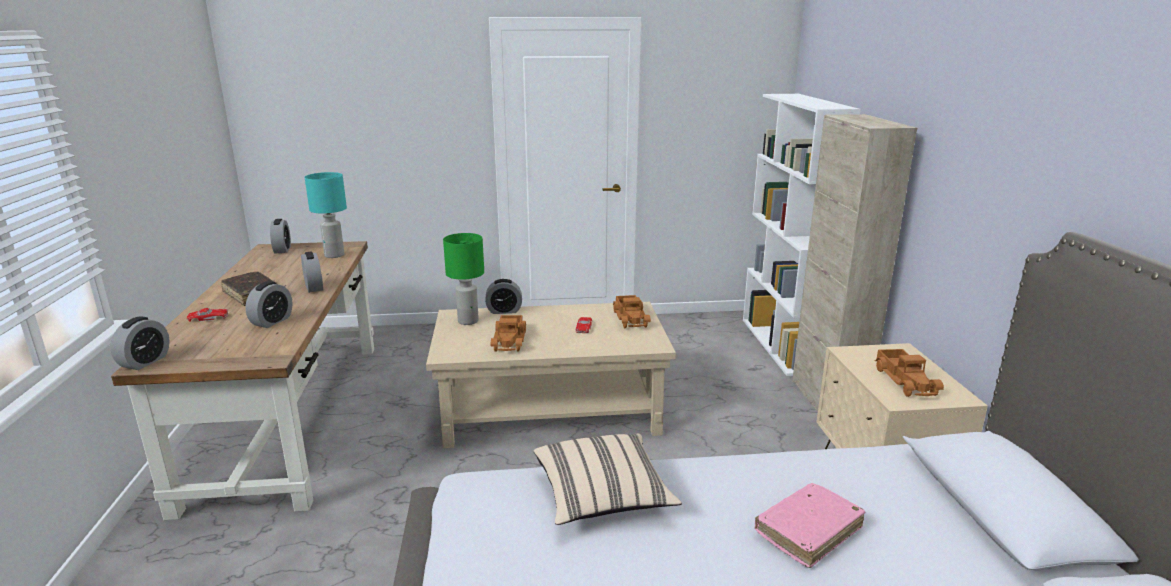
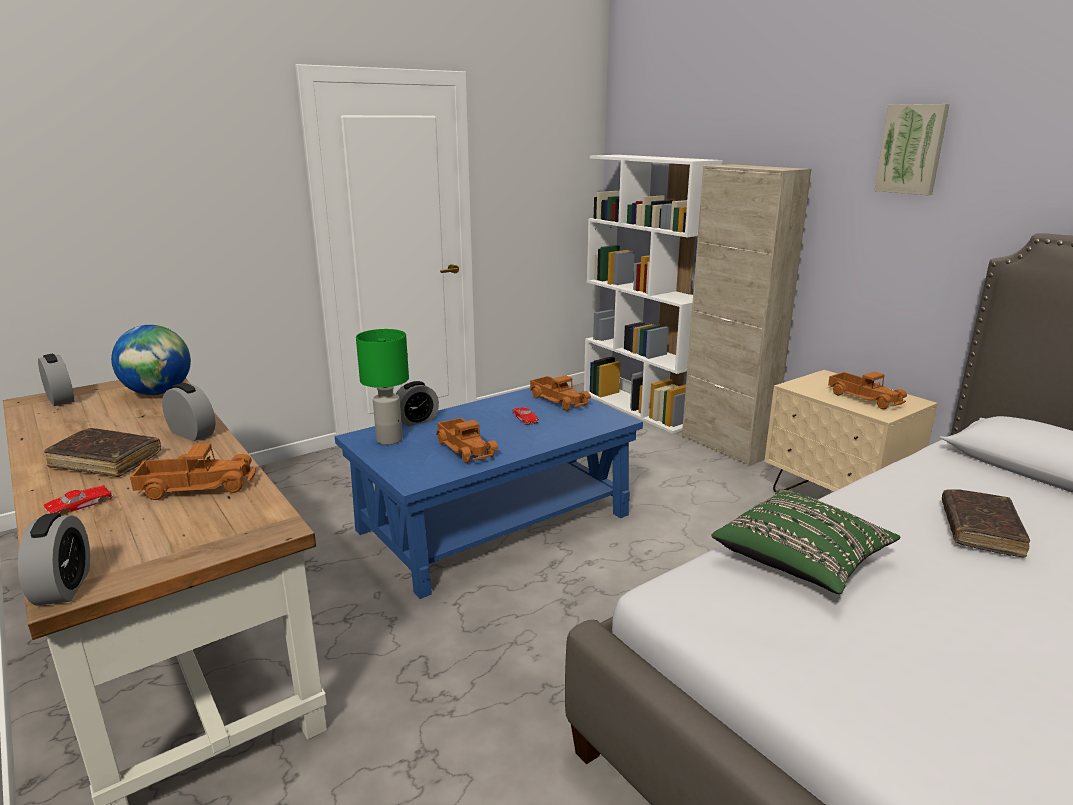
camera: 30 degrees left, 0 degrees up
(272, 321) = (197, 485): alarm clock -> toy truck
(334, 255) = (158, 393): turquoise table lamp -> globe
(551, 409) = (495, 521): beige coffee table -> blue coffee table
(602, 497) = (801, 561): beige pillow -> green pillow
(808, 531) = (980, 530): pink book -> brown book
(996, 117) = (912, 149): none -> picture

